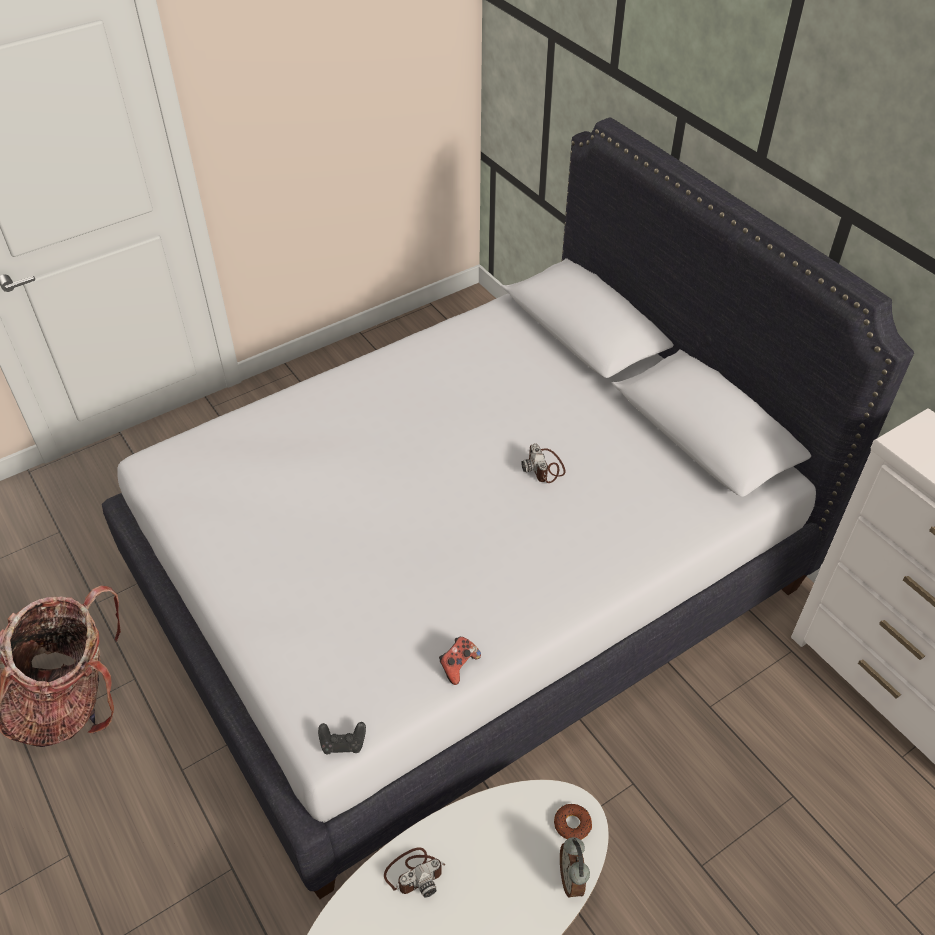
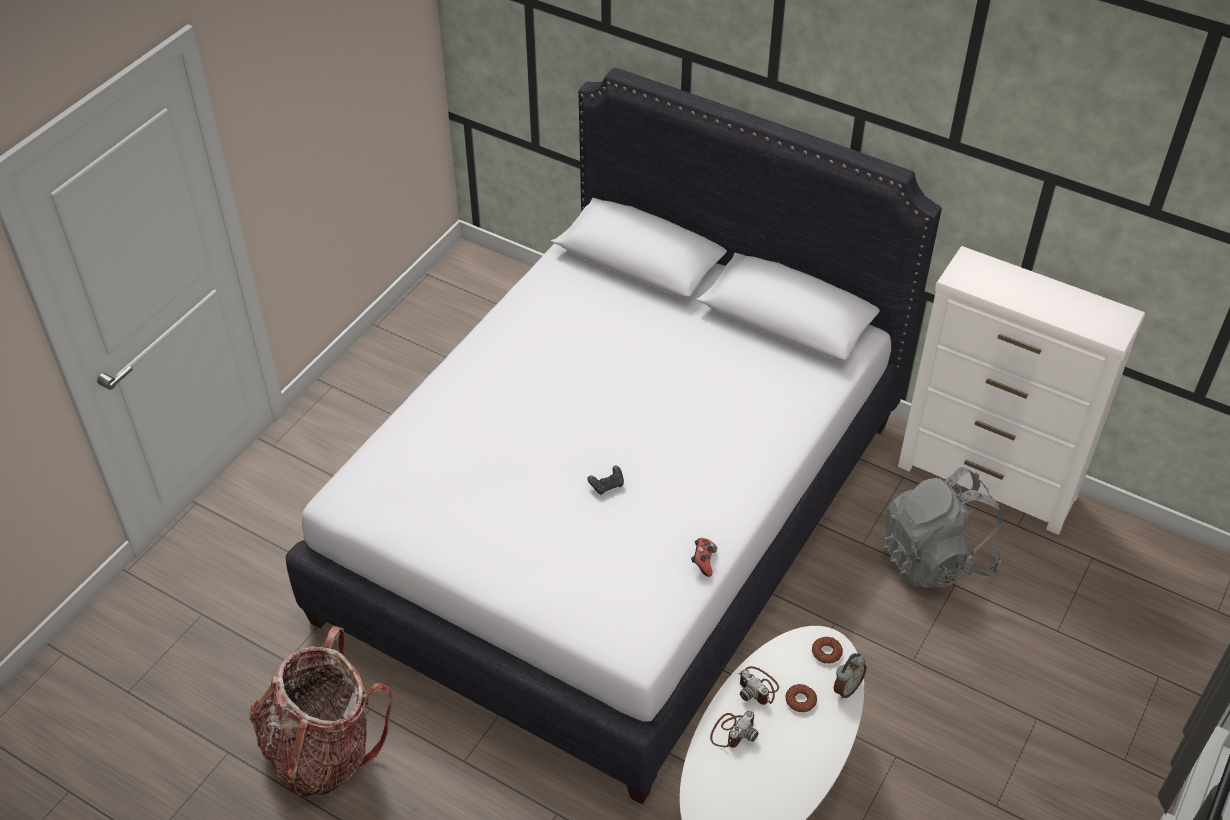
camera: 25 degrees left, 0 degrees up
(343, 743) = (653, 648): black game controller -> black game controller (607, 485)
(511, 870) = (800, 700): none -> donut
(545, 467) = (677, 388): camera -> camera (758, 687)
(572, 879) = (846, 688): alarm clock -> alarm clock turned 105 degrees counterclockwise
(785, 756) = (936, 558): none -> grey backpack

